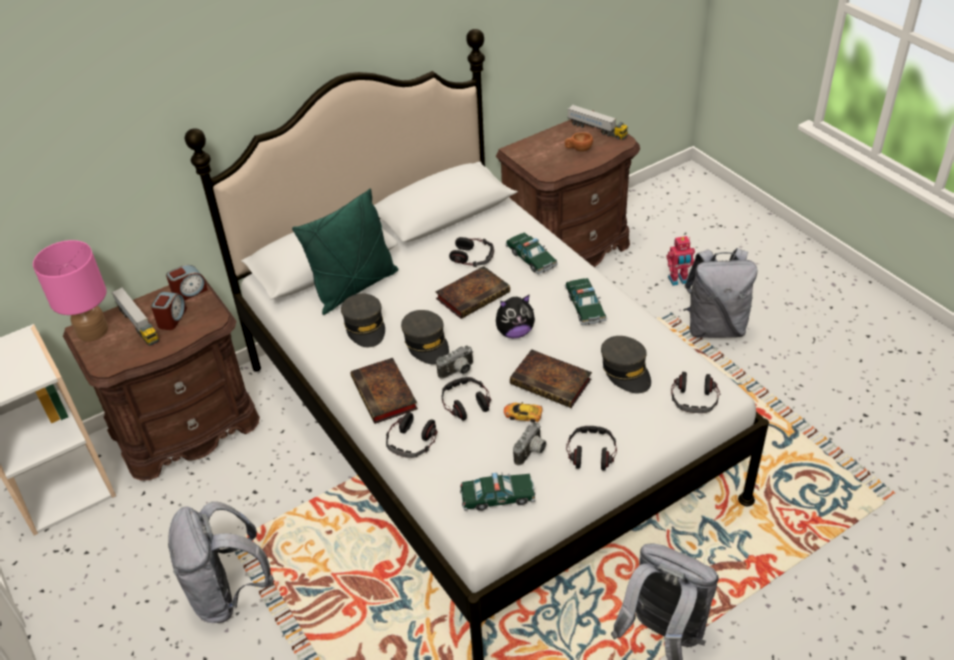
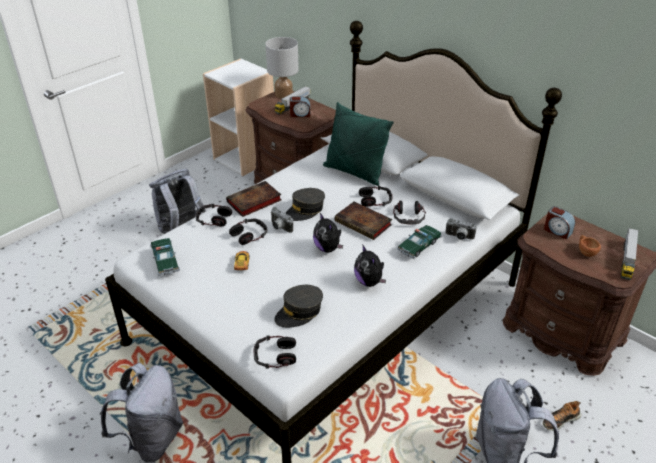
camera: 75 degrees right, 5 degrees down
(91, 331) = (283, 94): pink table lamp -> grey table lamp
(189, 292) = (325, 114): alarm clock -> alarm clock (557, 231)
(365, 327) = (316, 183): grey cap -> none
(532, 452) = (206, 271): camera -> camera (459, 237)
(552, 382) = (278, 273): book -> none
(585, 307) = (369, 282): toy car -> plush toy
(591, 452) = (210, 301): headphones -> headphones (375, 200)
(678, 280) = (560, 420): toy robot -> shoe

